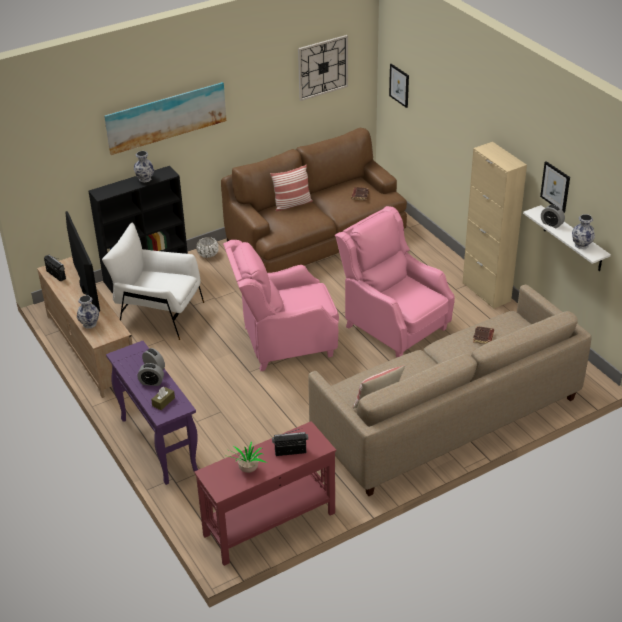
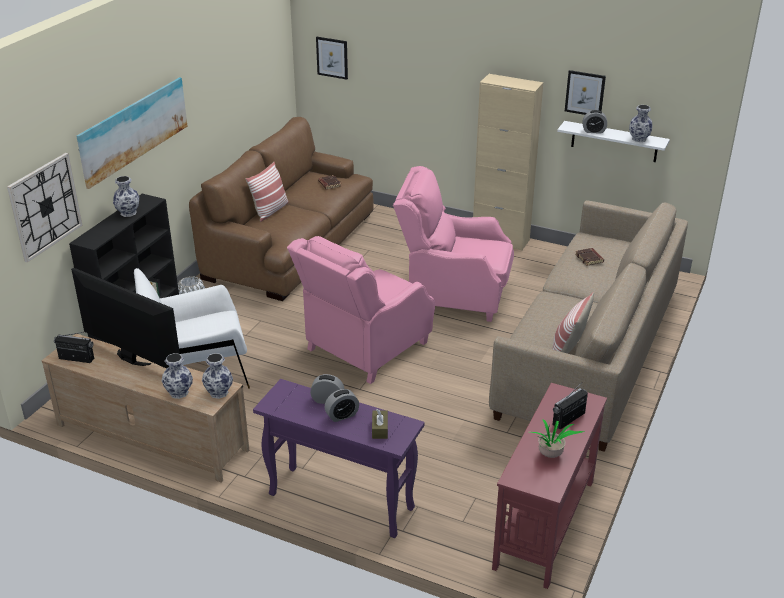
camera: 35 degrees left, 5 degrees down
(112, 334) = (219, 392): none -> vase
(322, 67) = (255, 51): wall clock -> wall clock (45, 206)

